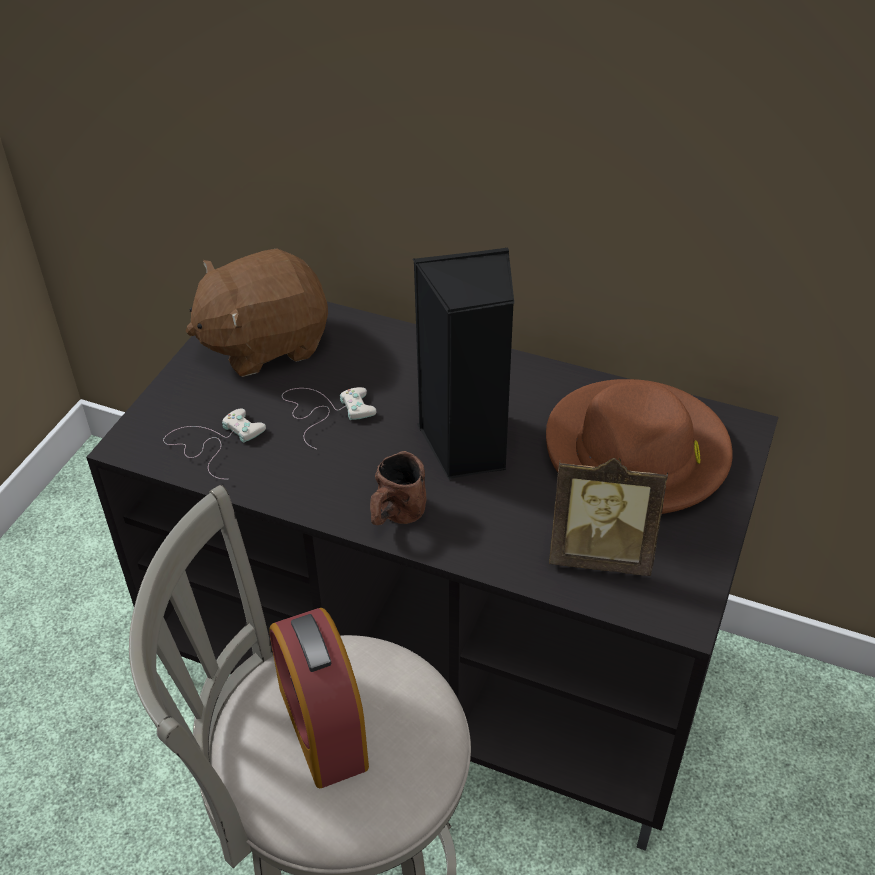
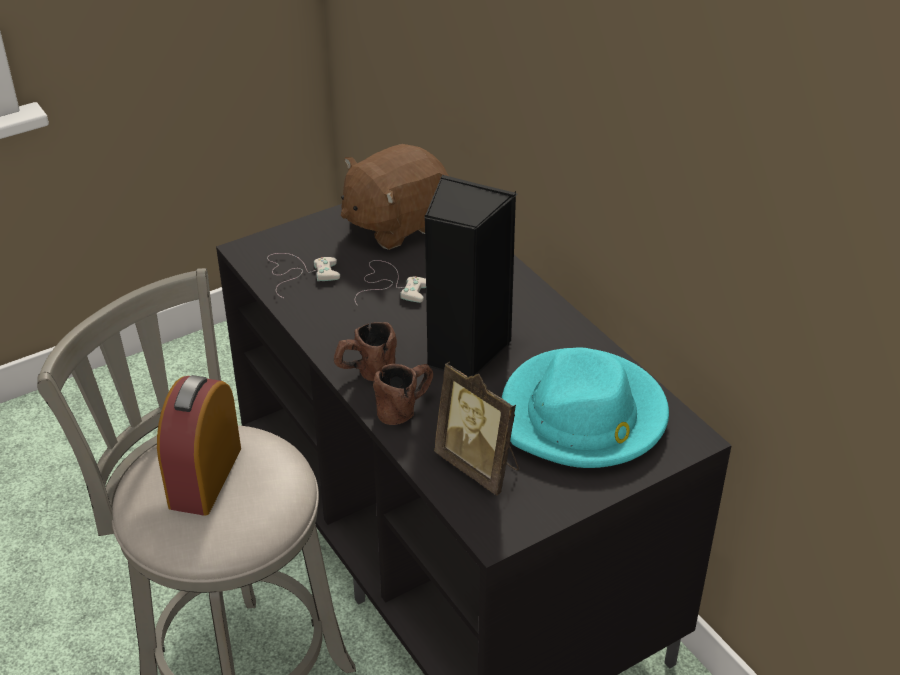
camera: 35 degrees right, 5 degrees down
(264, 343) = (396, 224): brown plush toy -> brown plush toy turned 45 degrees counterclockwise
(471, 532) = (406, 407): none -> brown mug
(637, 454) = (583, 416): brown hat -> turquoise hat

